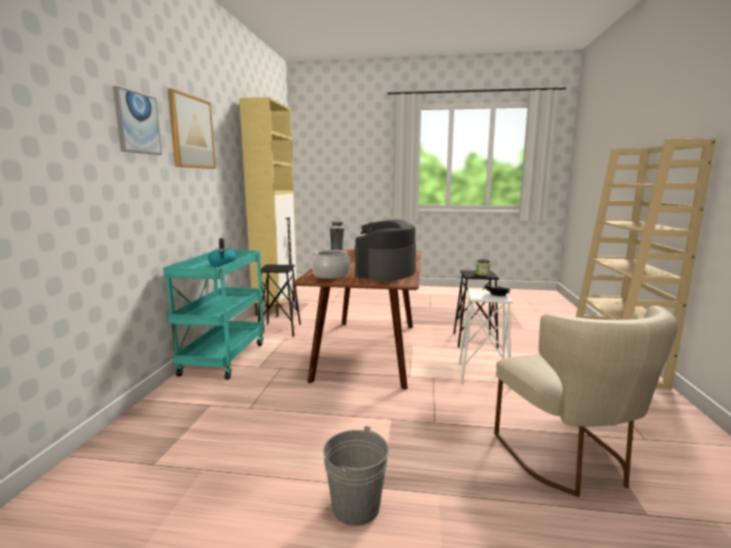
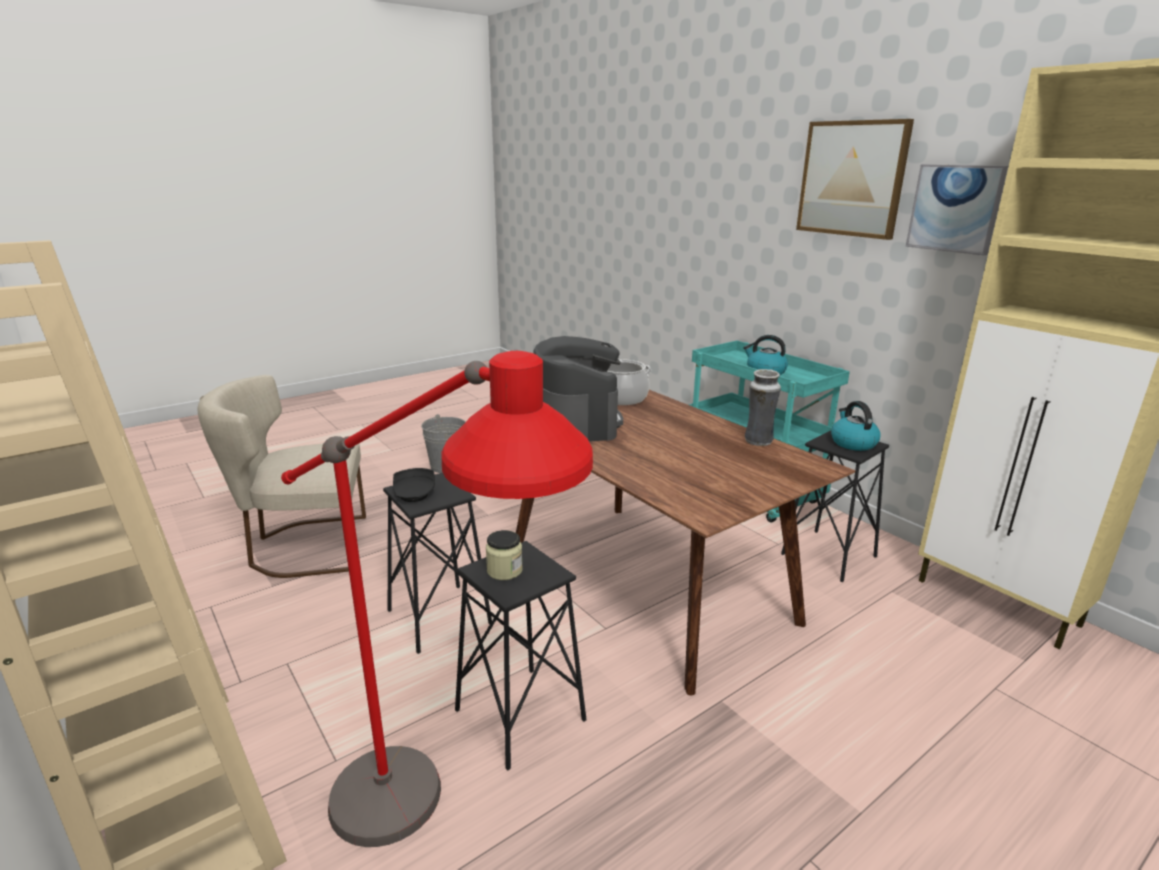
camera: 135 degrees right, 10 degrees up
(137, 123) = (753, 177): picture -> picture (955, 208)
(275, 266) = (852, 443): none -> kettle
(483, 375) = (439, 617): white stool -> black stool
(520, 333) = (438, 840): none -> red floor lamp
(569, 460) = (303, 548): beige chair -> beige chair turned 45 degrees counterclockwise

